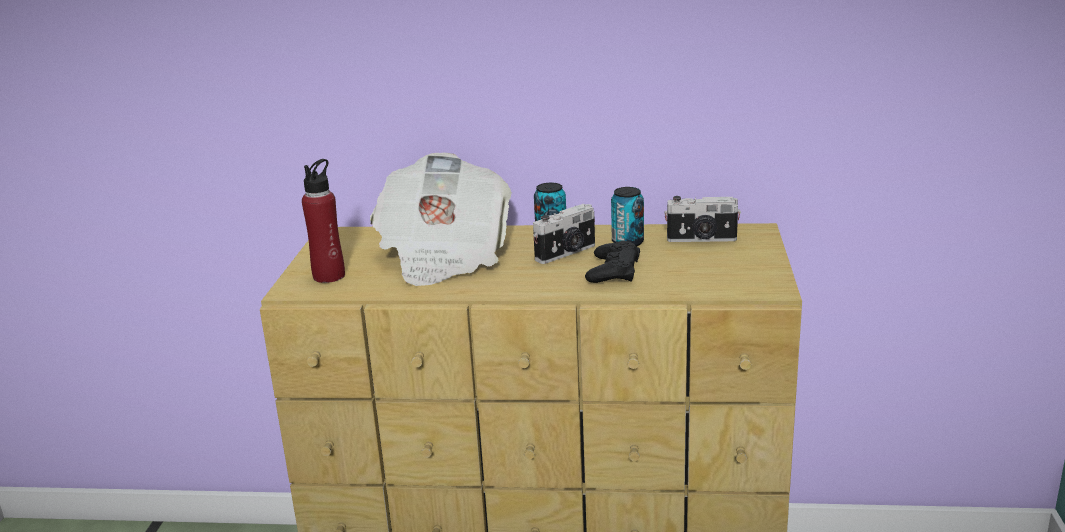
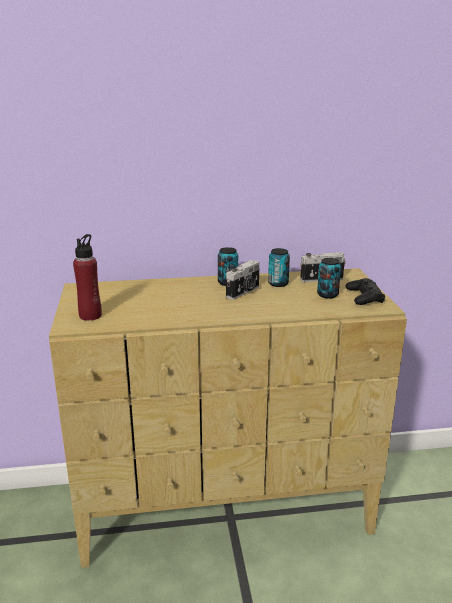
camera: 15 degrees left, 0 degrees up
(443, 255) = (163, 297): newspaper -> none
(613, 270) = (280, 301): black game controller -> black game controller (364, 297)
(694, 264) = (327, 295): none -> can

